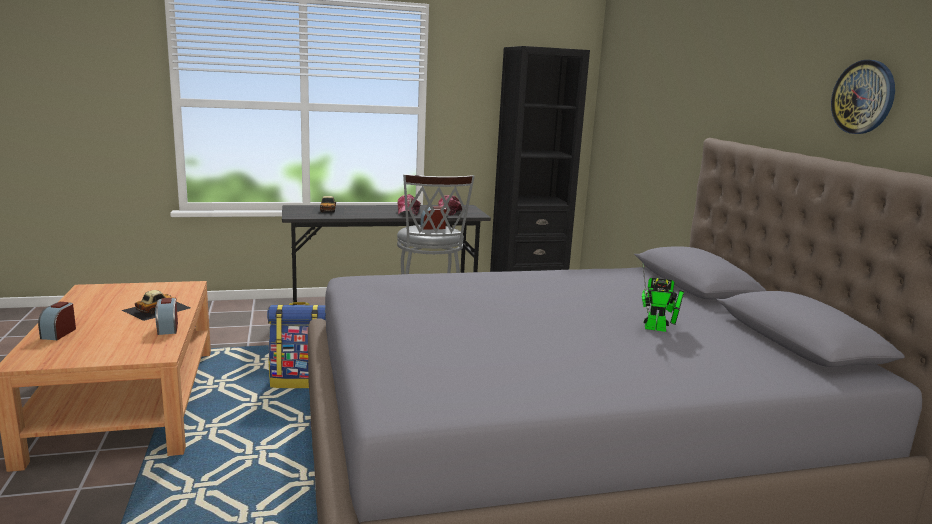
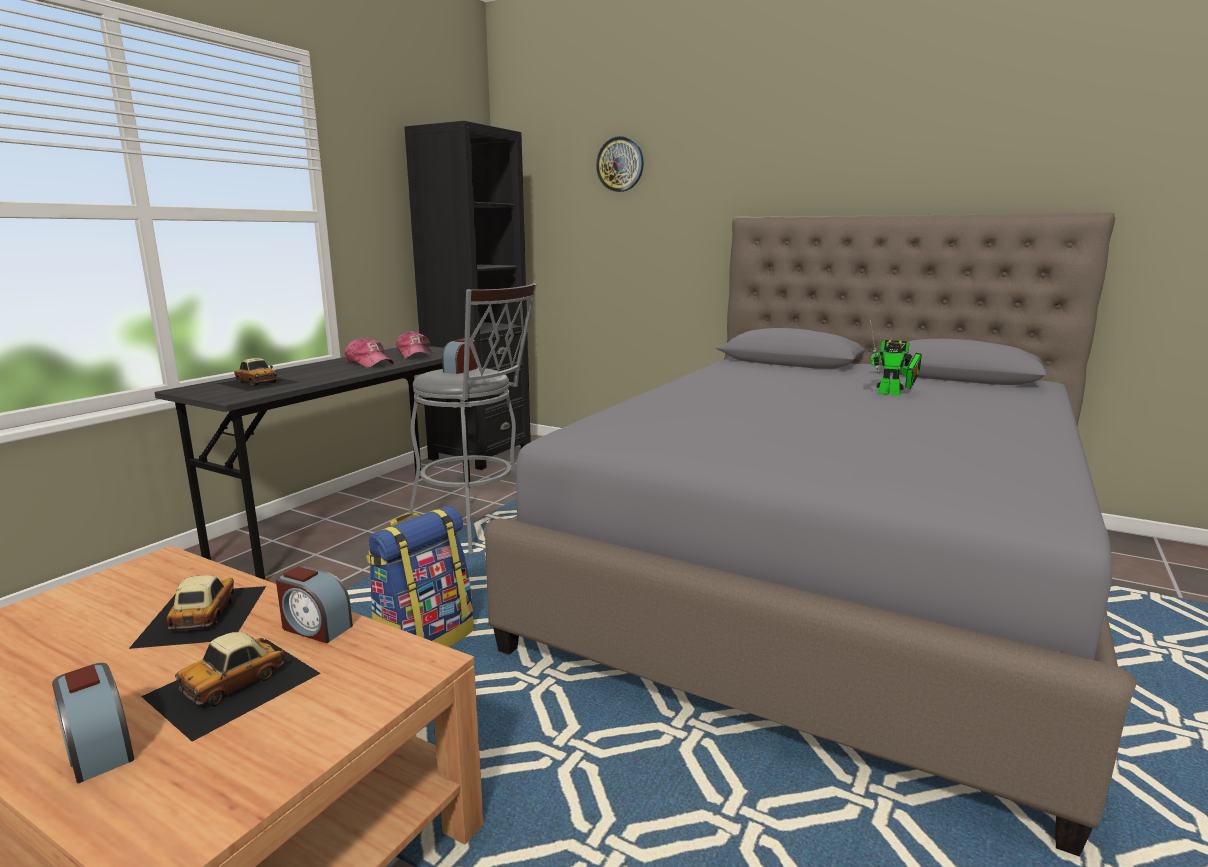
camera: 45 degrees left, 0 degrees up
(113, 333) = (234, 684): none -> toy car
(659, 329) = (893, 393): toy robot -> toy robot turned 60 degrees clockwise
(863, 97) = (927, 157): wall clock -> wall clock (620, 164)

